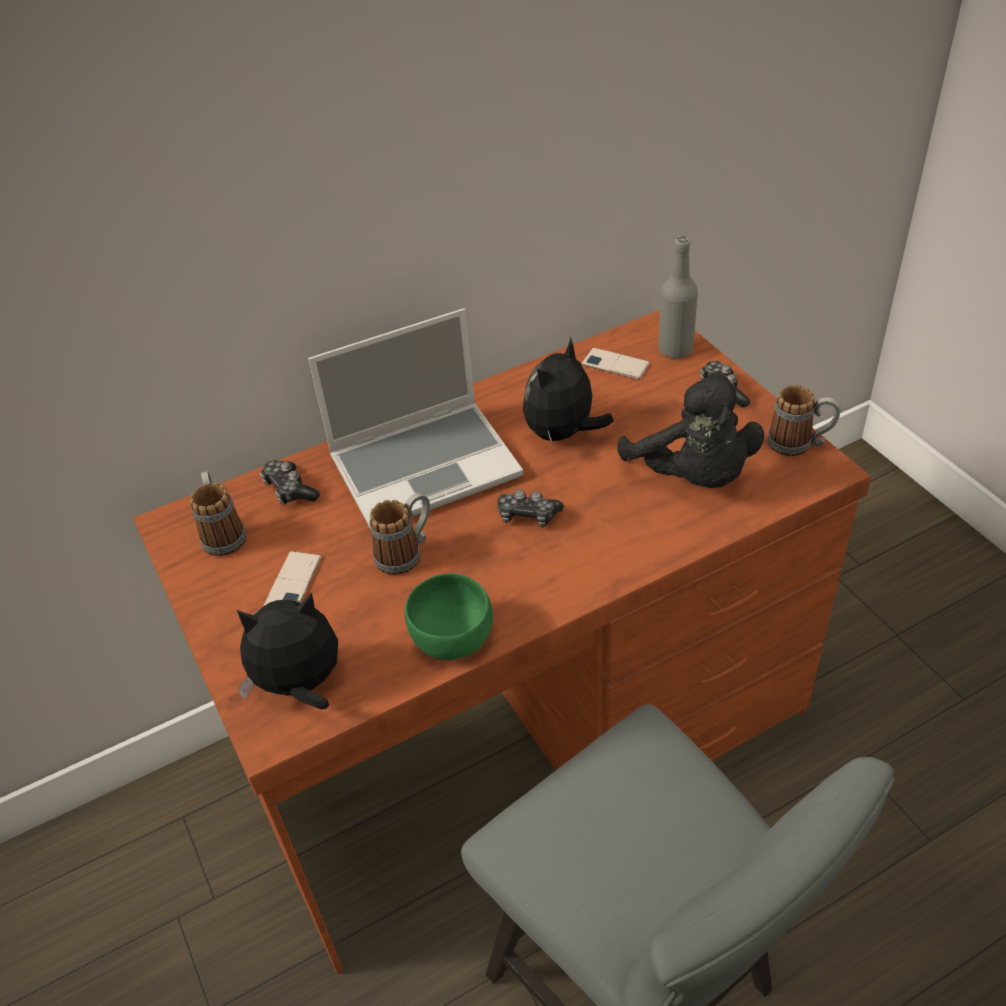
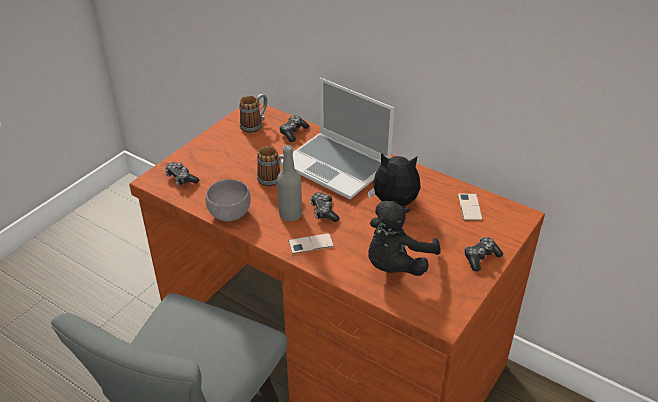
camera: 60 degrees right, 5 degrees down
(293, 582) = (238, 155): phone -> phone (311, 244)
(300, 685) = (181, 178): plush toy -> game controller
(453, 639) = (229, 213): green bowl -> grey bowl
(675, 349) = (504, 227): grey bottle -> grey bottle (290, 214)
(799, 444) = (457, 304): mug -> none

